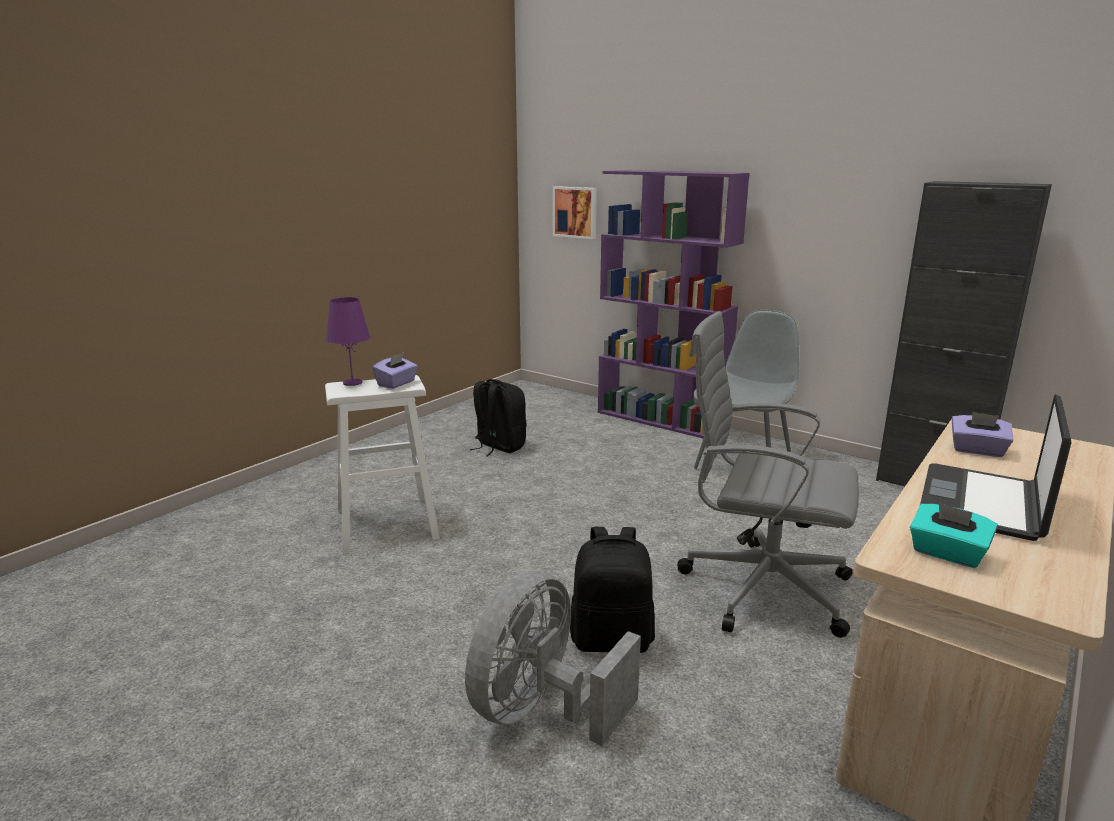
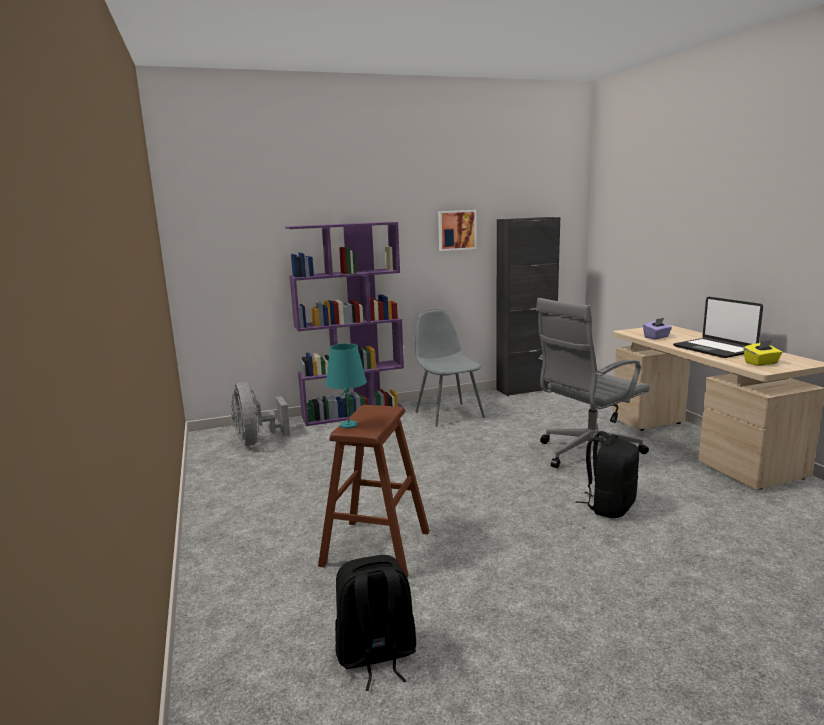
camera: 55 degrees left, 5 degrees down
(352, 383) = (349, 425): purple table lamp -> turquoise table lamp
(386, 524) = (376, 548): white stool -> brown stool
(396, 383) = (378, 412): purple tissue box -> none
(498, 446) = (305, 472): black backpack -> black backpack (376, 656)
(542, 710) = (668, 546): grey fan -> grey fan (257, 441)
(575, 212) = (236, 265): picture -> picture (456, 230)
(947, 554) = (761, 363): turquoise tissue box -> yellow tissue box

